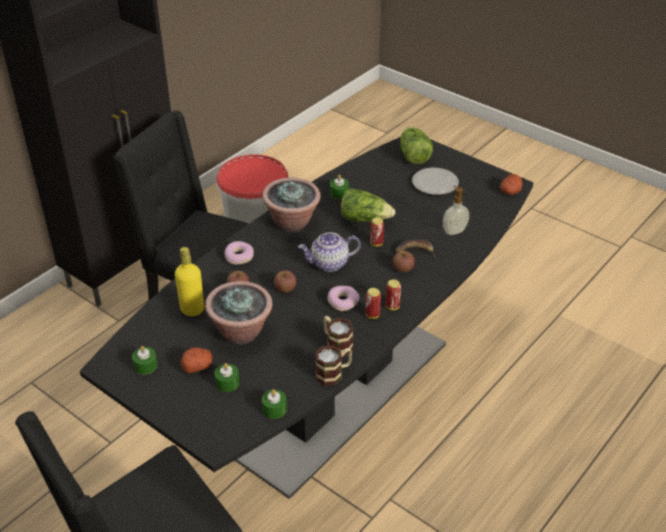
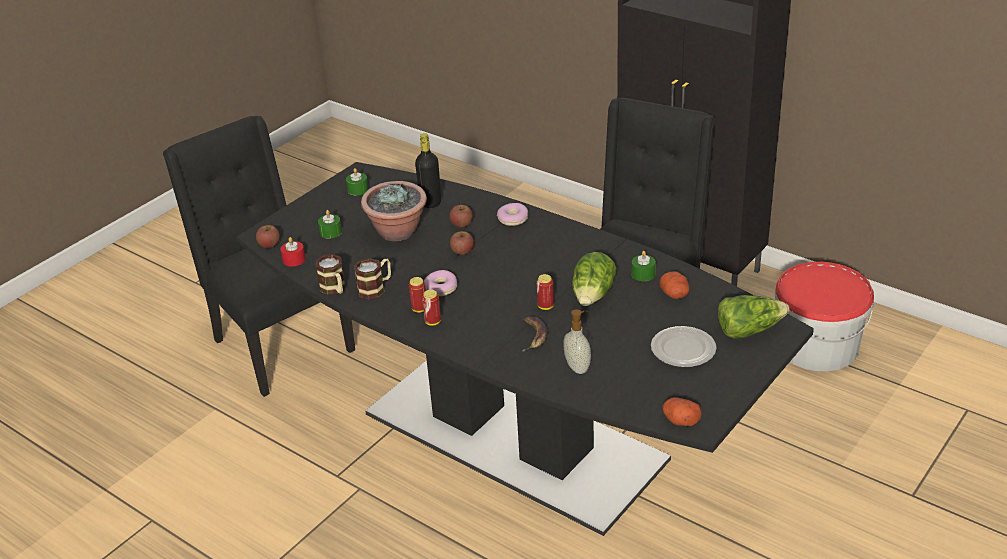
camera: 90 degrees right, 5 degrees down
(192, 309) = (430, 203): yellow bottle -> black bottle
(197, 366) = (354, 215): potato -> potato (675, 294)
(274, 409) = (294, 260): green candle -> red candle
(292, 222) = (578, 246): potted plant -> none
(329, 264) = (505, 276): teapot -> none
(403, 268) = (499, 327): apple -> apple (269, 244)

